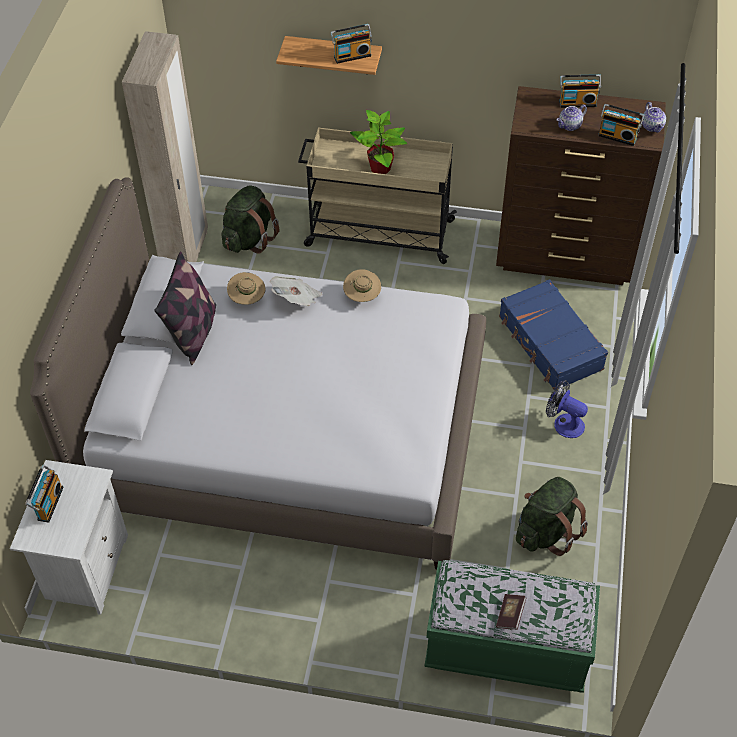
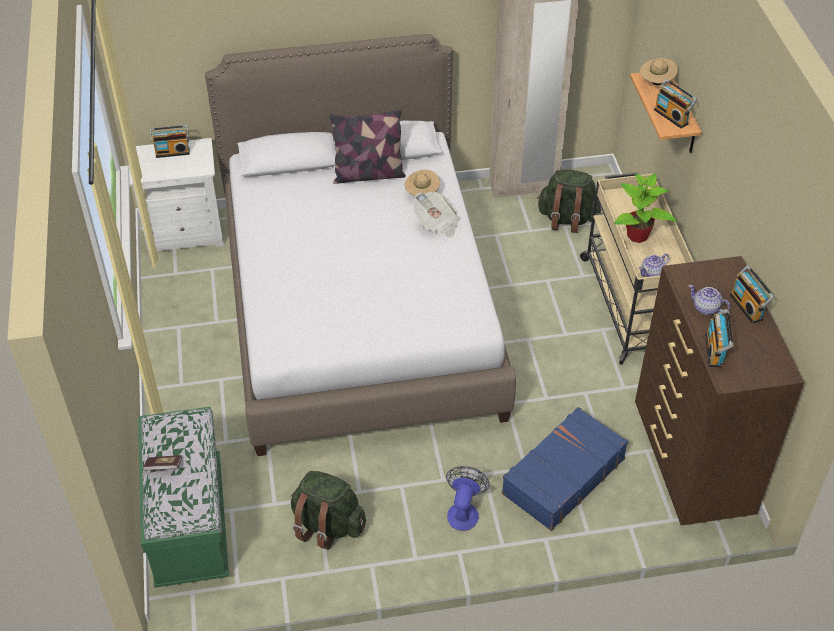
camera: 70 degrees right, 5 degrees down
(362, 296) = (463, 264): beige hat -> beige hat (656, 82)
(652, 126) = (752, 377): teapot -> teapot (652, 273)

